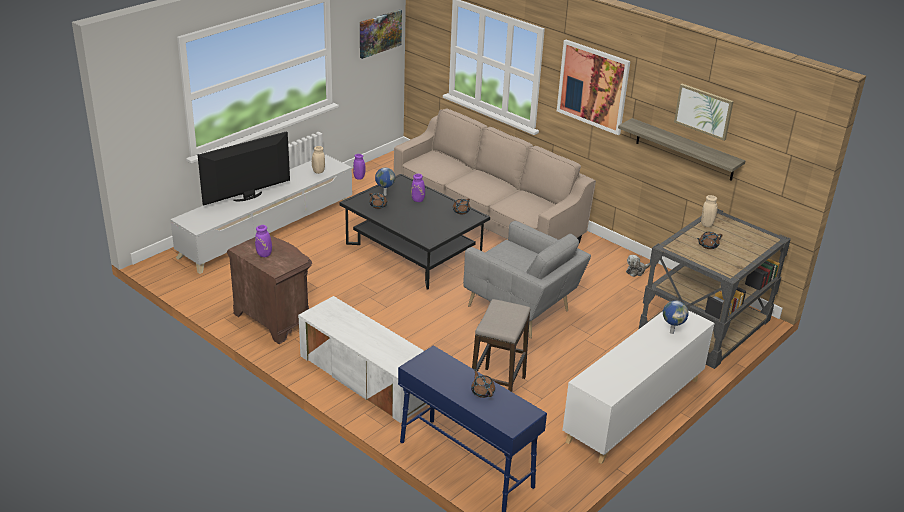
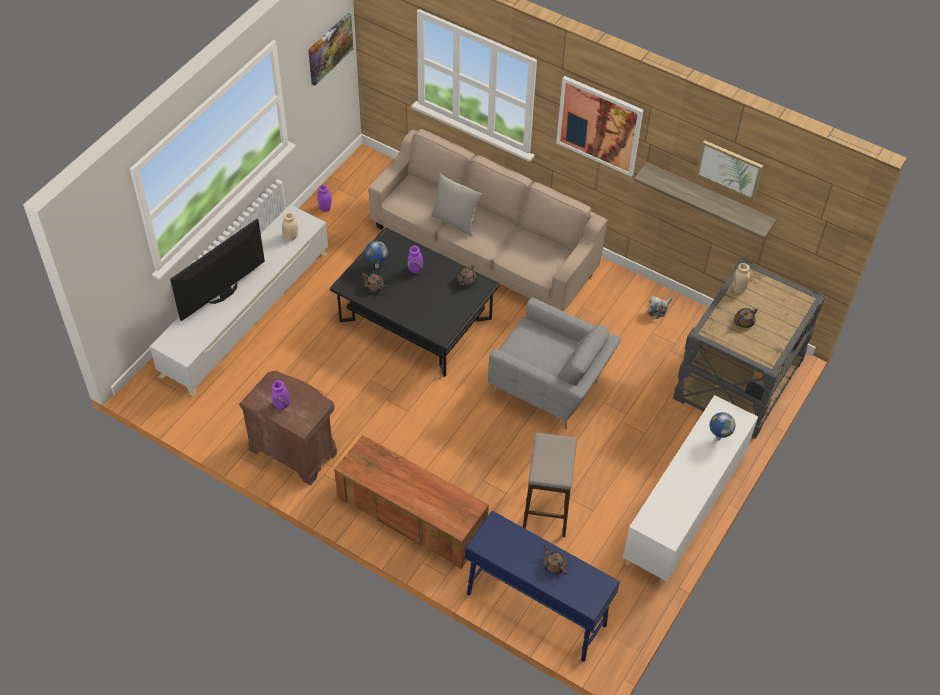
camera: 10 degrees left, 20 degrees up
(363, 377) = (410, 515): white bench -> brown bench
(463, 179) = (455, 221): none -> grey pillow

